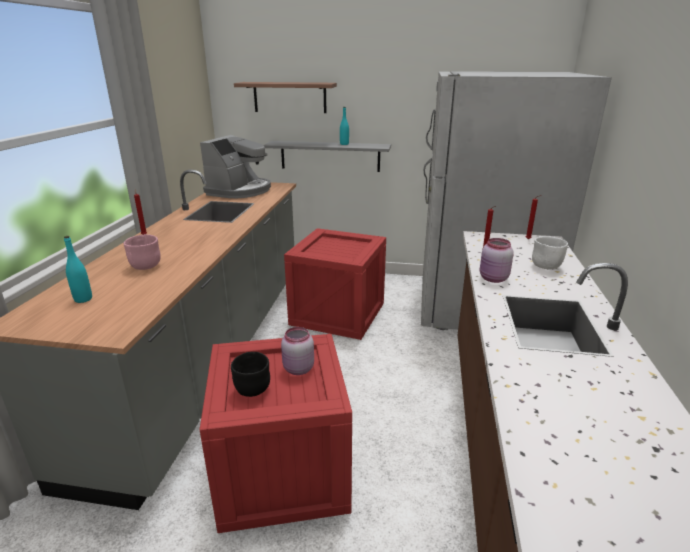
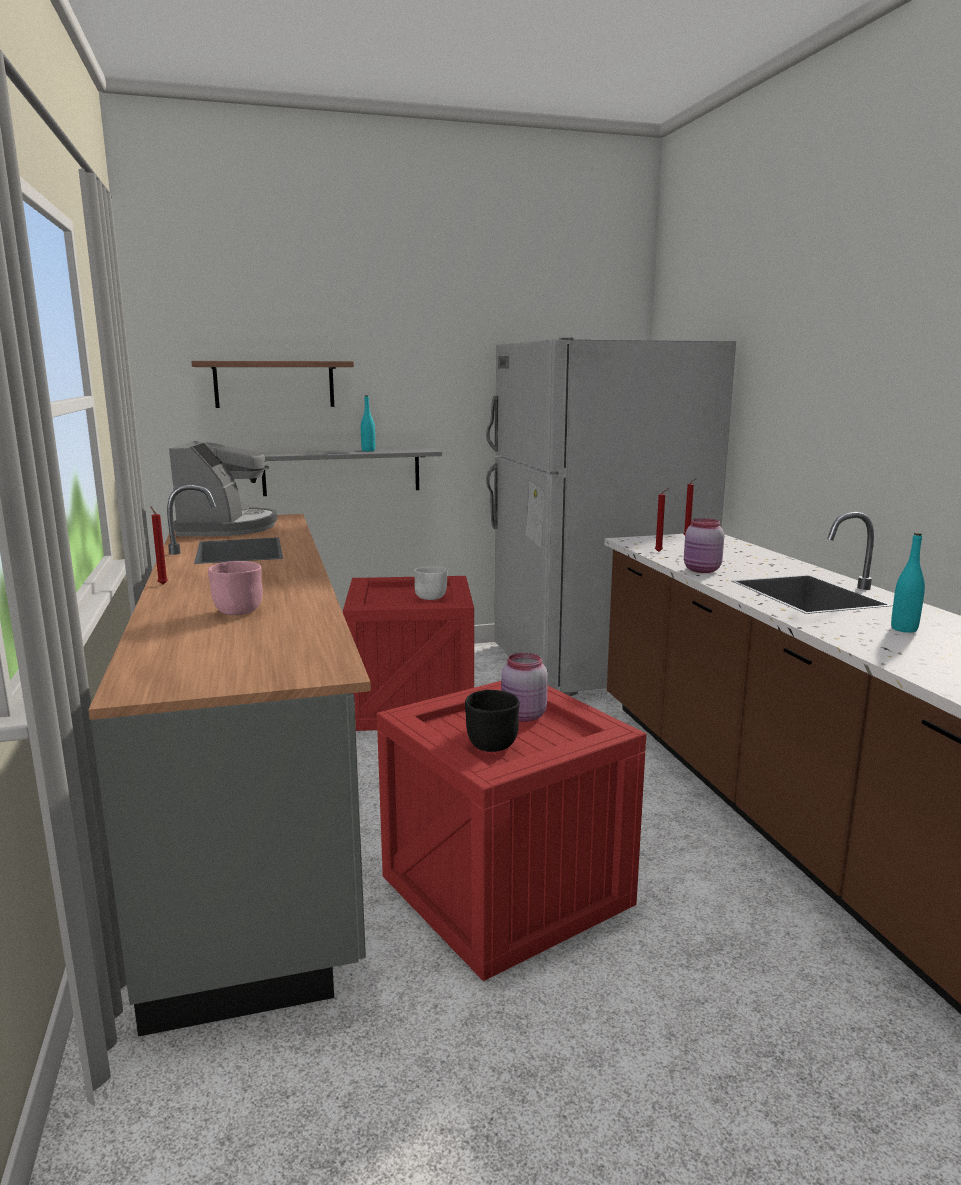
camera: 25 degrees left, 10 degrees down
(83, 299) = (205, 653): turquoise bottle -> turquoise bottle (904, 629)
(546, 267) = (740, 555): white bowl -> white bowl (431, 598)

